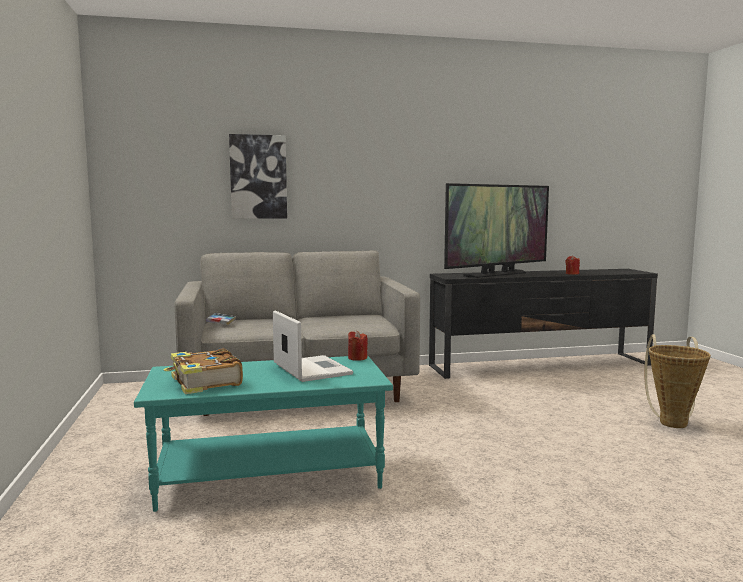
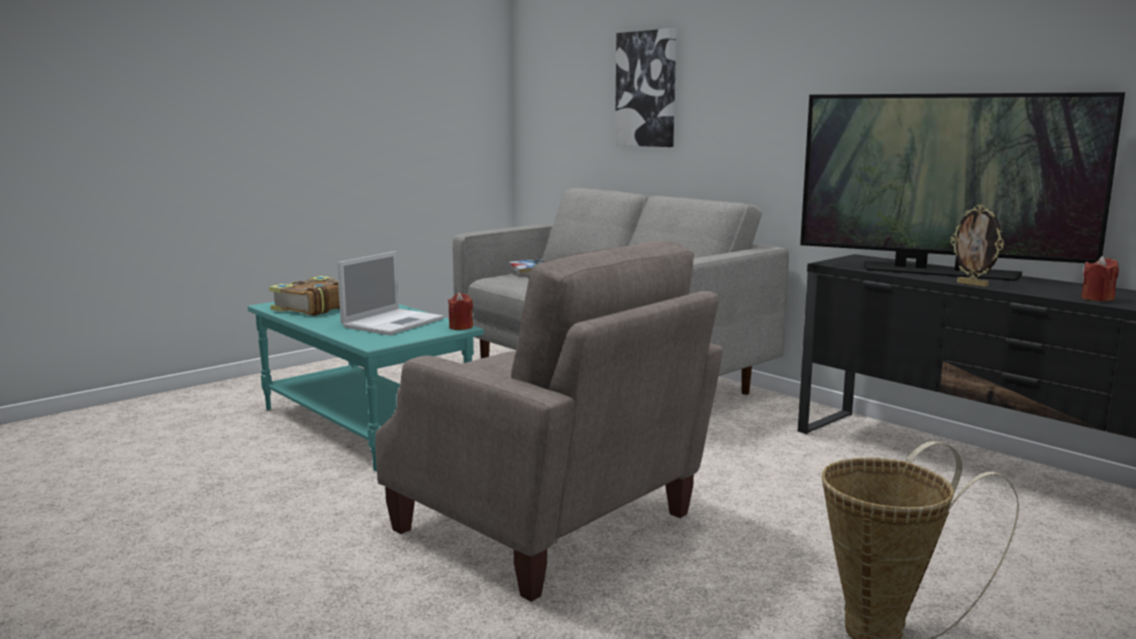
camera: 60 degrees right, 5 degrees up
(524, 455) = (549, 525): none -> beige armchair
(529, 276) = (973, 284): none -> picture frame

